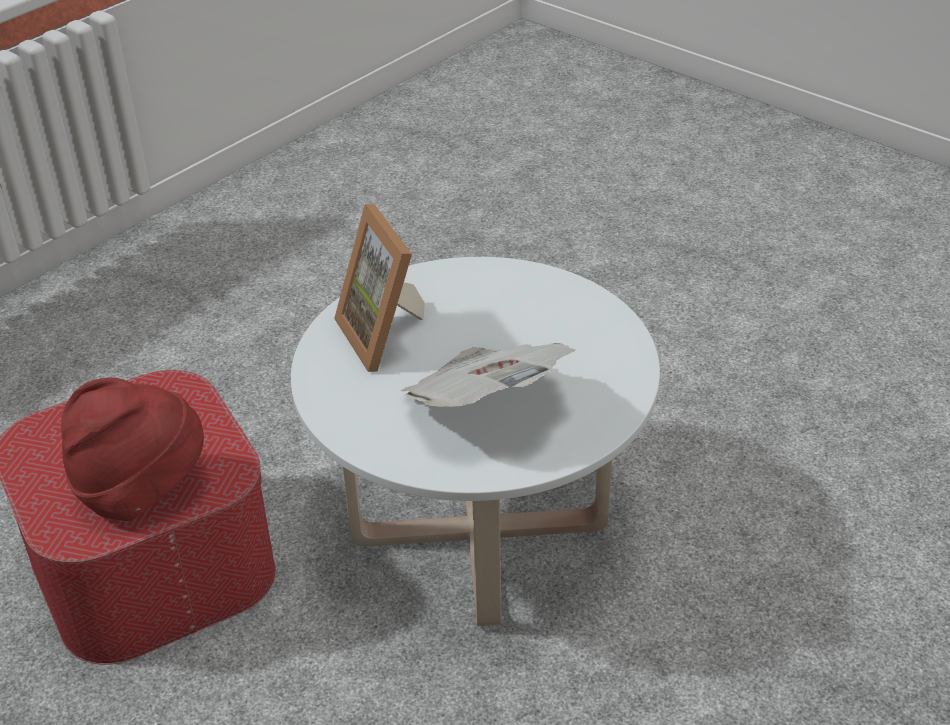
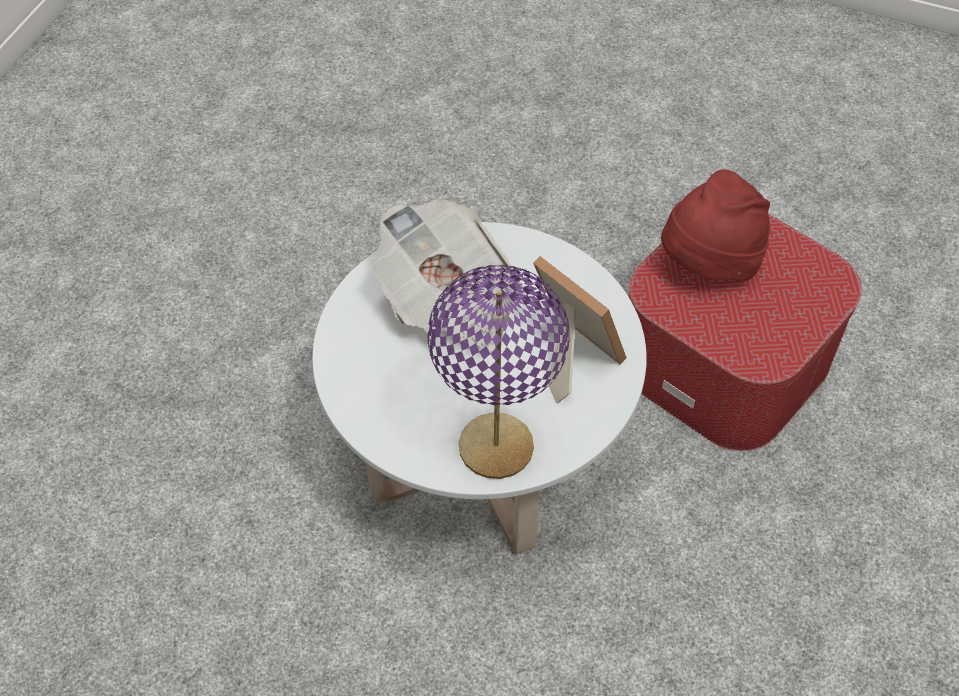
camera: 160 degrees right, 15 degrees up
(498, 285) = (496, 446): none -> purple table lamp

